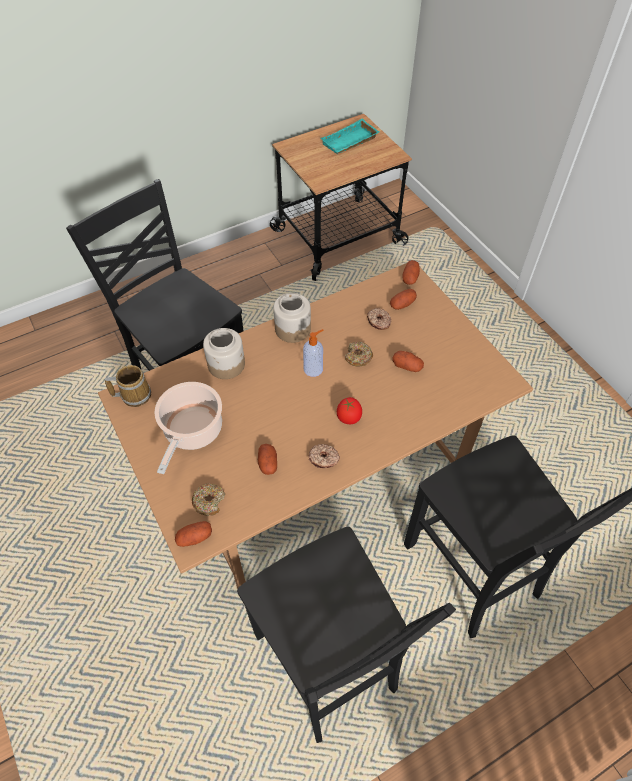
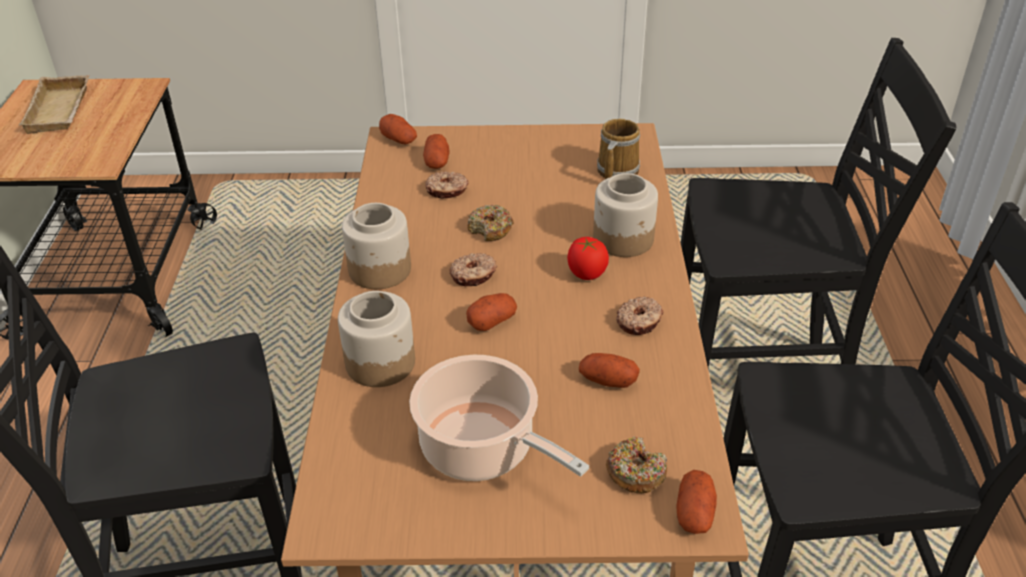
camera: 60 degrees left, 15 degrees down
(134, 394) = (337, 503): mug -> mug (615, 171)
(314, 369) = (473, 275): soap dispenser -> donut
(350, 142) = (61, 111): turquoise tray -> beige tray
(393, 422) = (624, 239): none -> jar
(407, 366) = (543, 195): potato -> potato (492, 321)

